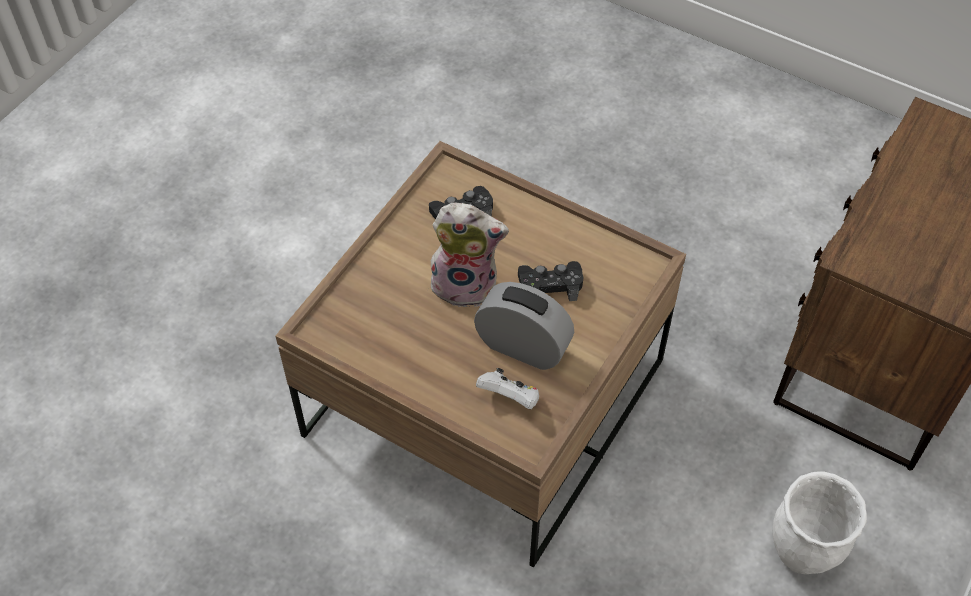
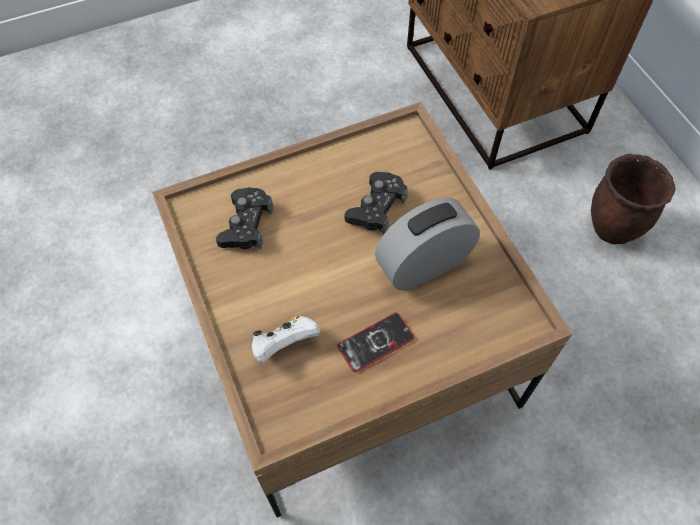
camera: 55 degrees left, 5 degrees up
(429, 352) = (376, 342): none -> phone
(466, 284) = (324, 267): plush toy -> none
(510, 398) = (470, 307): white game controller -> white game controller (284, 345)
(803, 553) = (613, 229): white planter -> brown planter

